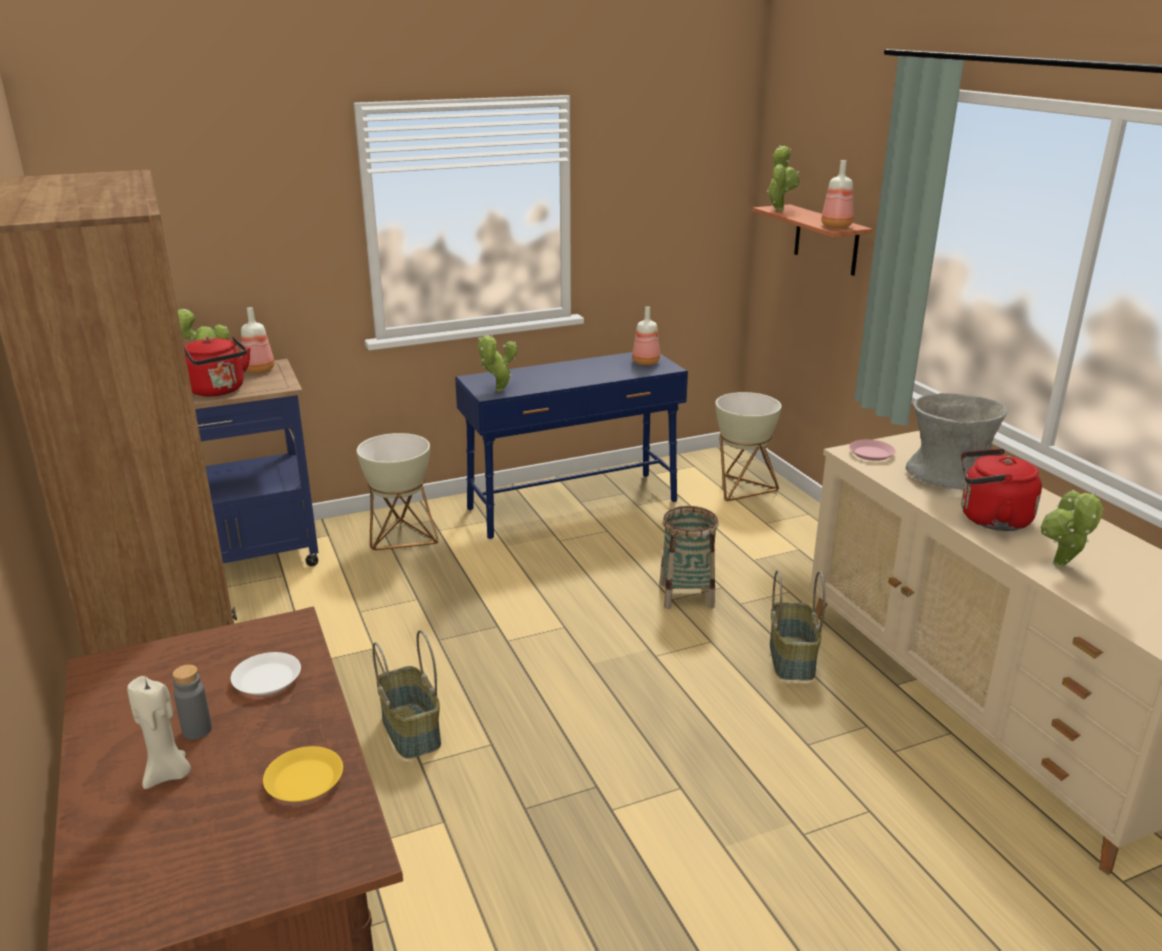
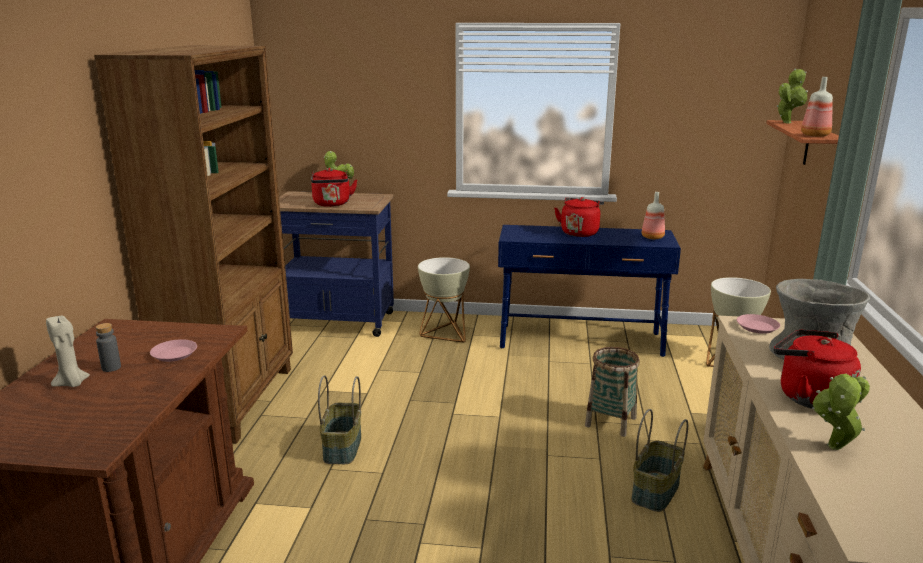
camera: 30 degrees right, 5 degrees down
(260, 370) = (369, 197): bottle -> none
(267, 679) = (174, 354): white plate -> pink plate
(304, 781) = (123, 408): yellow plate -> none
(498, 391) = (519, 237): potted plant -> none
(560, 371) = (579, 232): none -> red kettle

